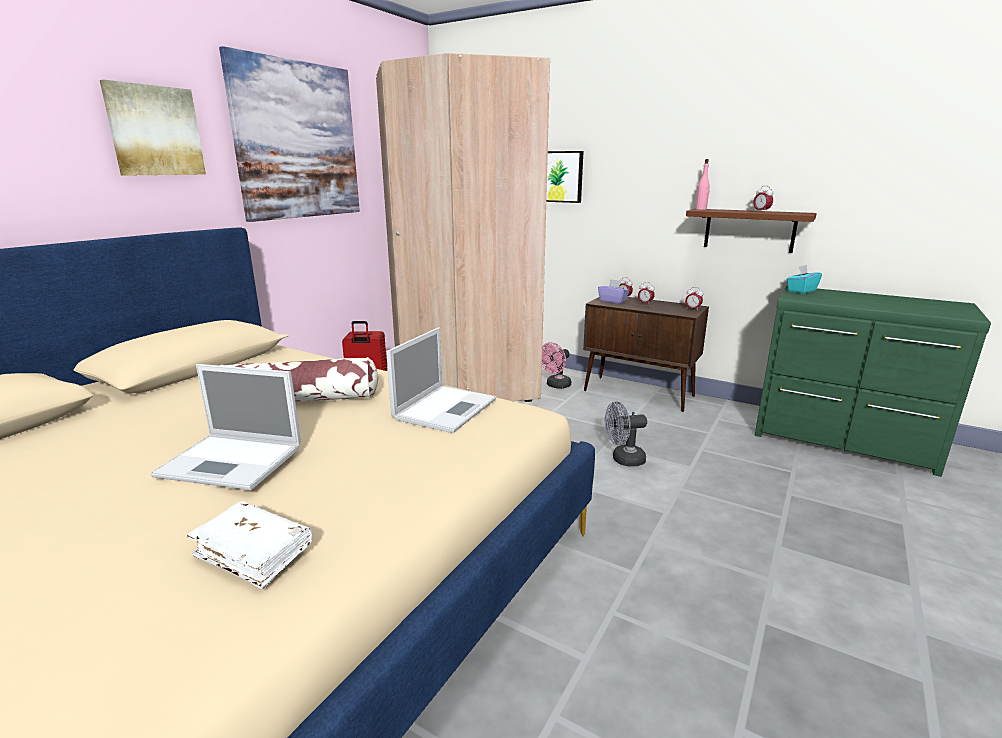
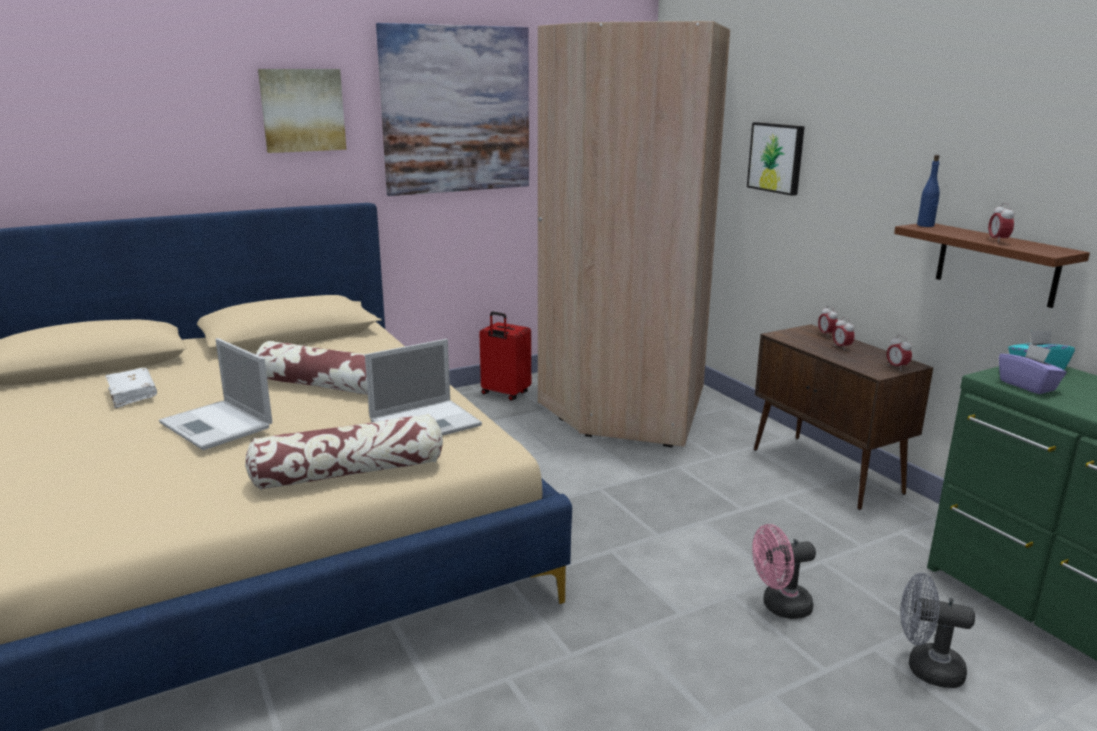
camera: 30 degrees right, 0 degrees up
(254, 552) = (154, 492): white book -> white book (132, 395)
(440, 467) = (349, 472): none -> pillow
(556, 386) = (724, 435): pink fan -> pink fan (779, 607)
(612, 301) = (802, 336): purple tissue box -> purple tissue box (1027, 385)
(623, 460) = (702, 543): grey fan -> grey fan (925, 668)
(701, 209) = (925, 225): pink bottle -> blue bottle

